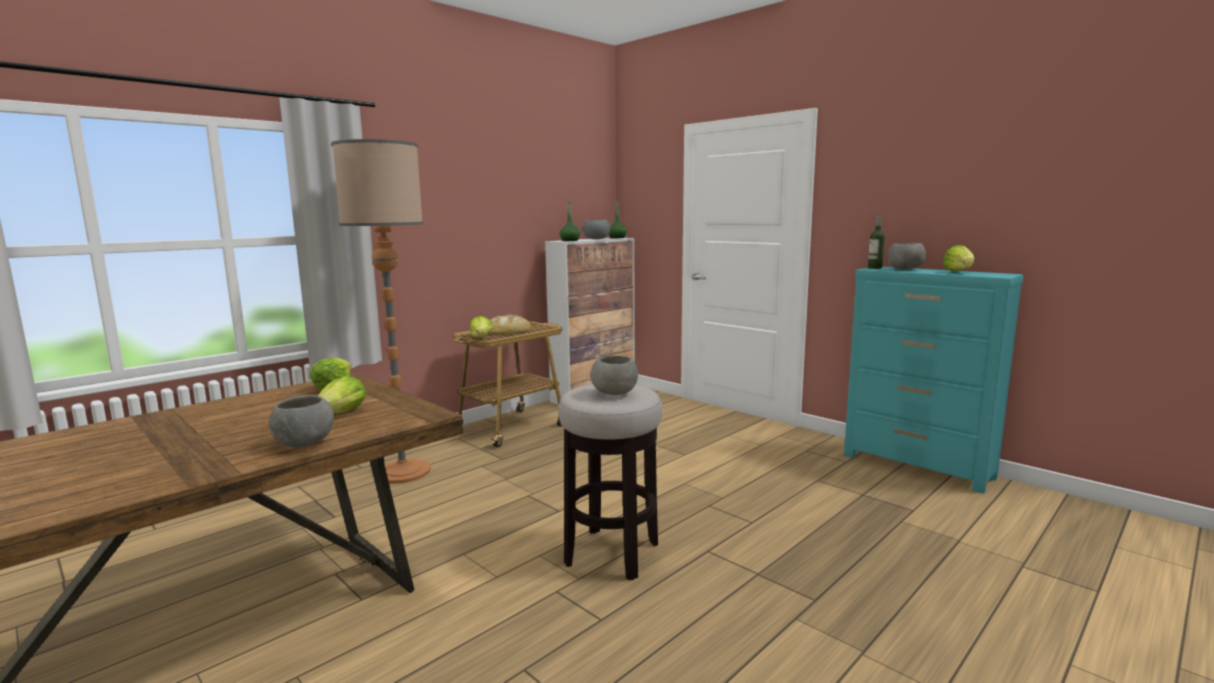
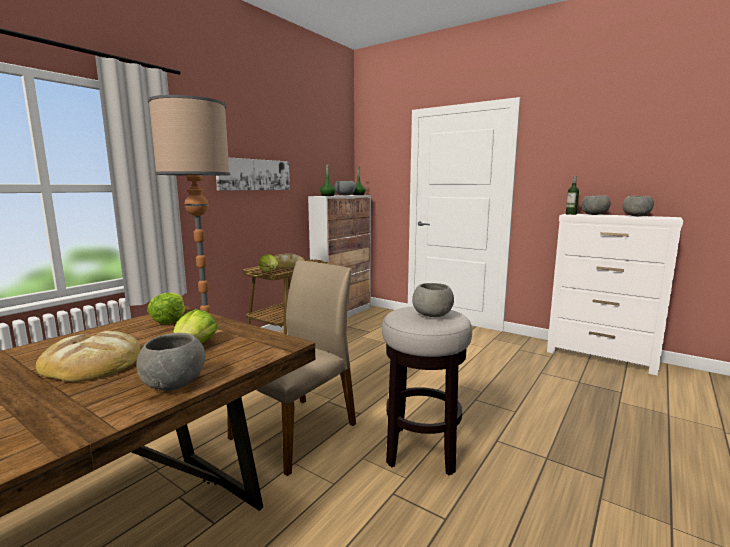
camera: 10 degrees left, 0 degrees up
(244, 422) = (93, 363): none -> bread
(470, 217) = (254, 174): none -> picture
(479, 523) = (296, 431): none -> beige chair
(918, 467) = (601, 358): turquoise dresser -> white dresser
(959, 272) = (636, 216): lettuce -> grey bowl

